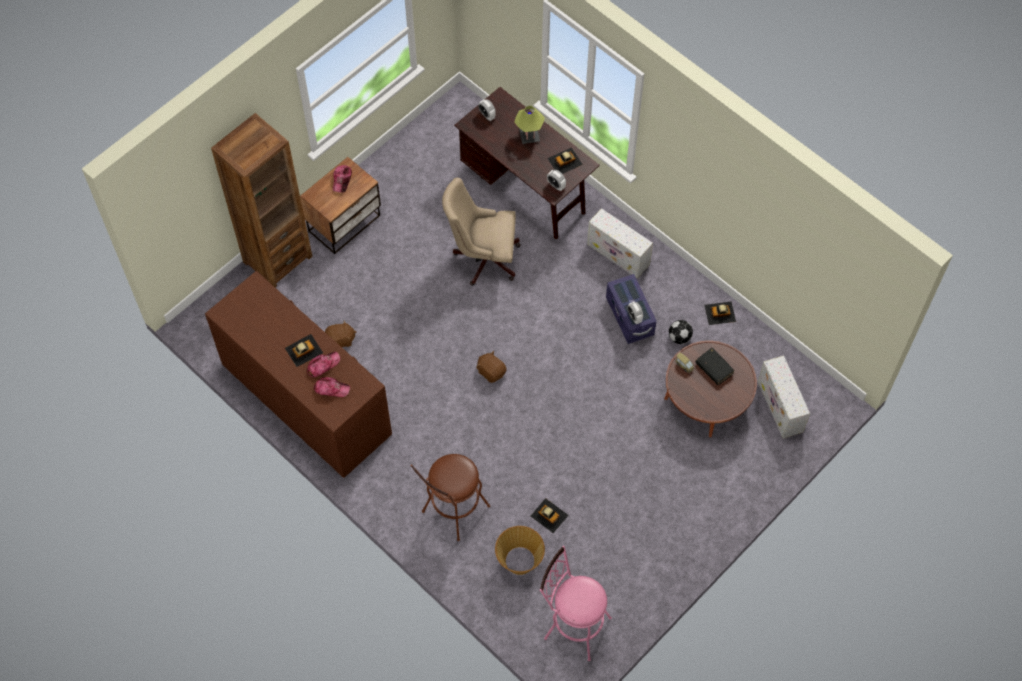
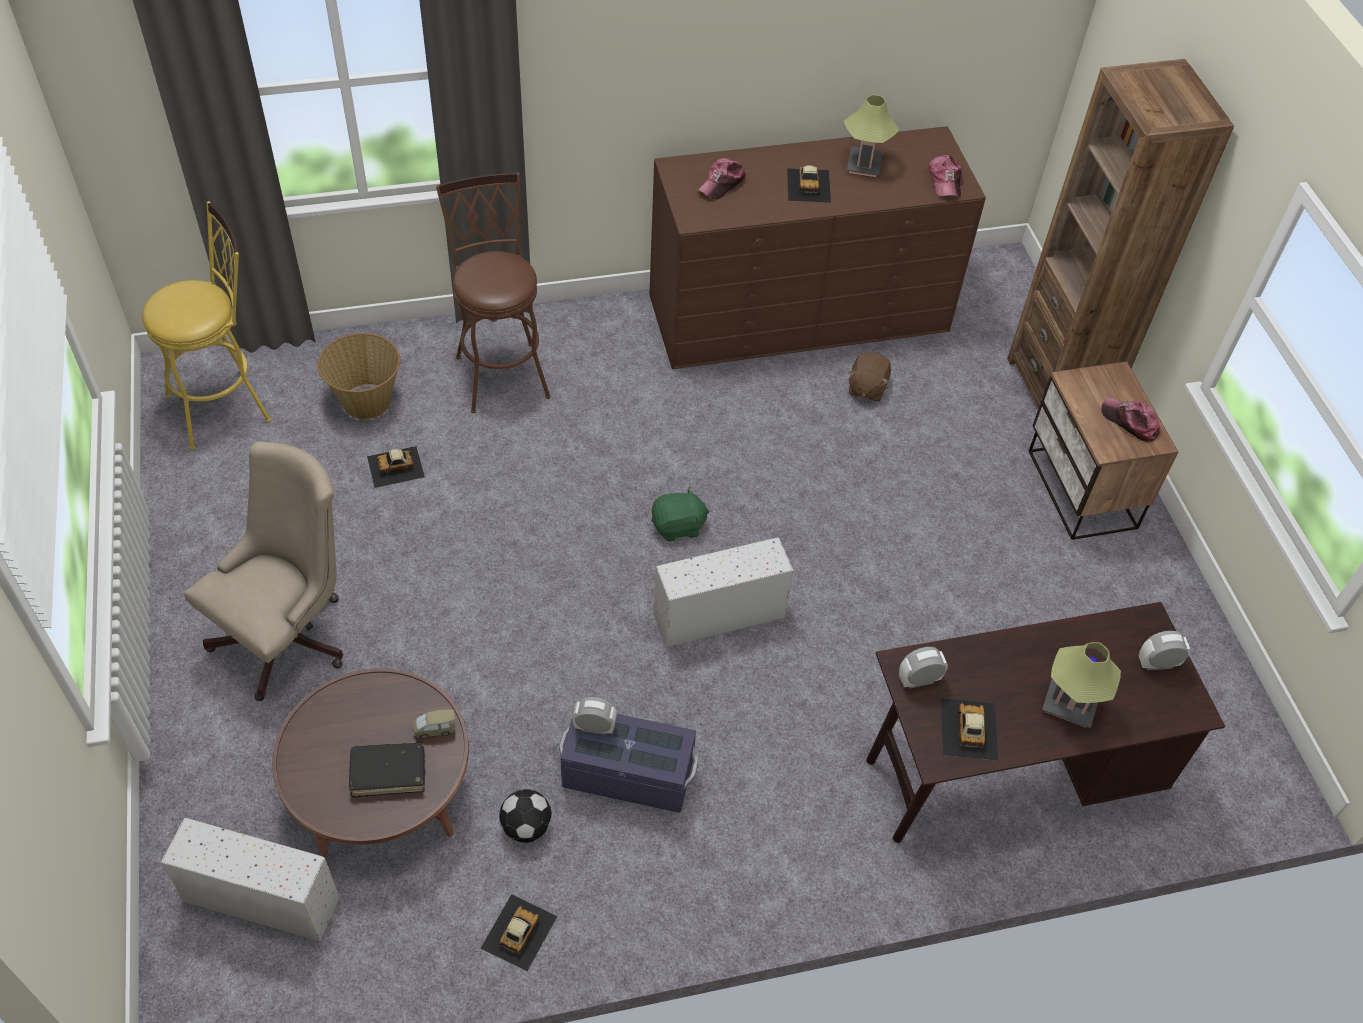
camera: 120 degrees right, 10 degrees down
(268, 334) = (864, 165): none -> table lamp
(323, 365) = (767, 192): cap -> cap (945, 181)
(483, 257) = (898, 630): beige office chair -> beige office chair (290, 634)
(491, 371) = (678, 526): brown plush toy -> green plush toy
(572, 625) = (227, 405): pink stool -> yellow stool
(619, 254) = (766, 840): white storage box -> white storage box (717, 616)

